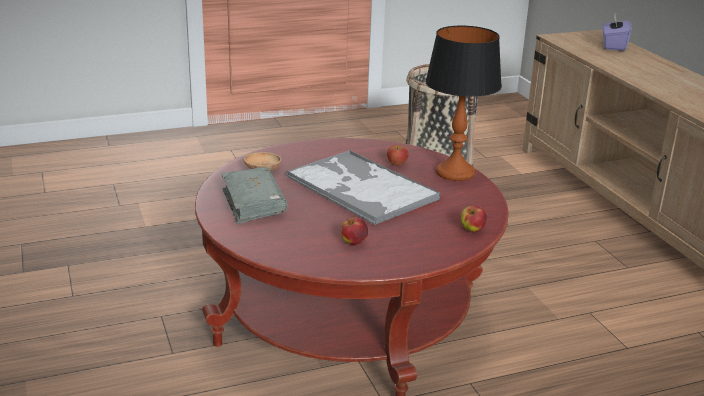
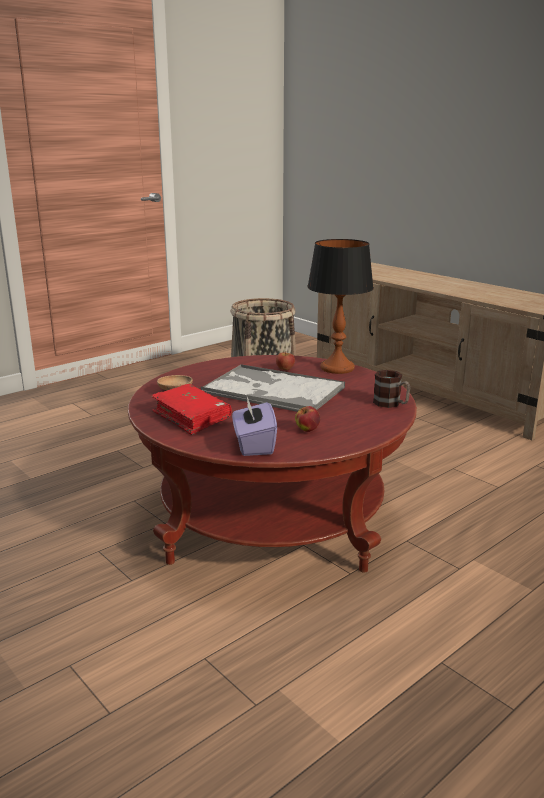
camera: 20 degrees left, 5 degrees down
(253, 204) = (191, 417): grey book -> red book
(472, 230) = (391, 404): apple -> mug
(613, 46) = (381, 268): purple tissue box -> purple tissue box (254, 445)

